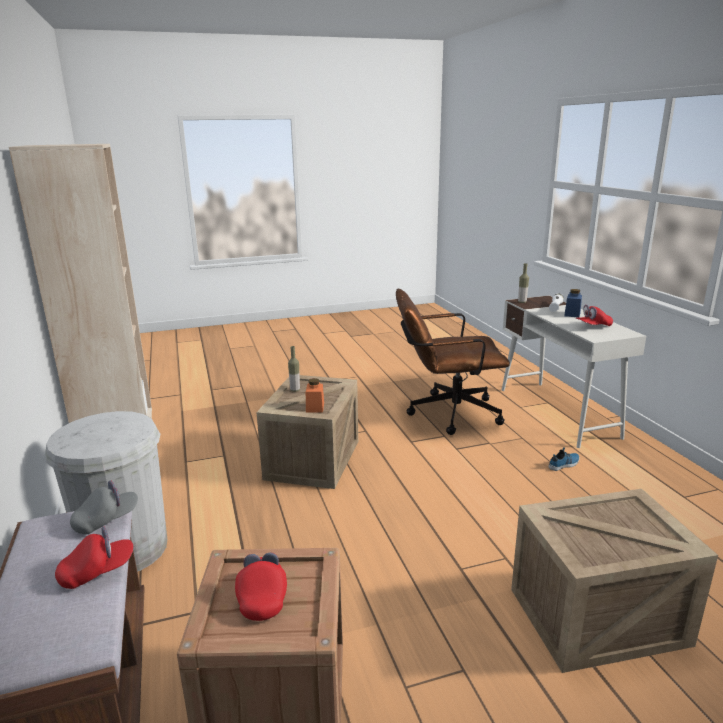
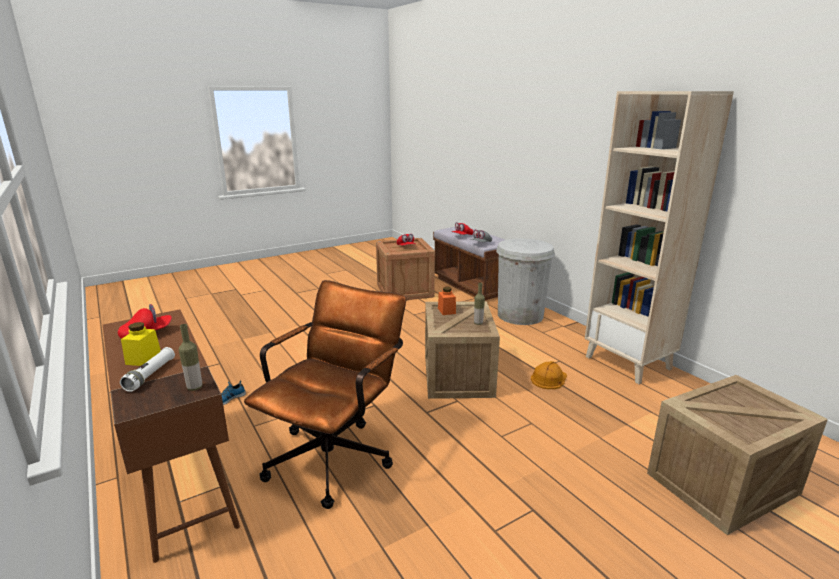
camera: 165 degrees right, 0 degrees up
(224, 444) = (549, 378): none -> orange hard hat
(446, 413) = (336, 454): brown office chair -> brown office chair turned 45 degrees counterclockwise
(557, 412) = (180, 478): white desk -> brown desk
(572, 314) = (143, 358): blue jar -> yellow jar
(596, 618) = (270, 319): crate -> crate (722, 482)

